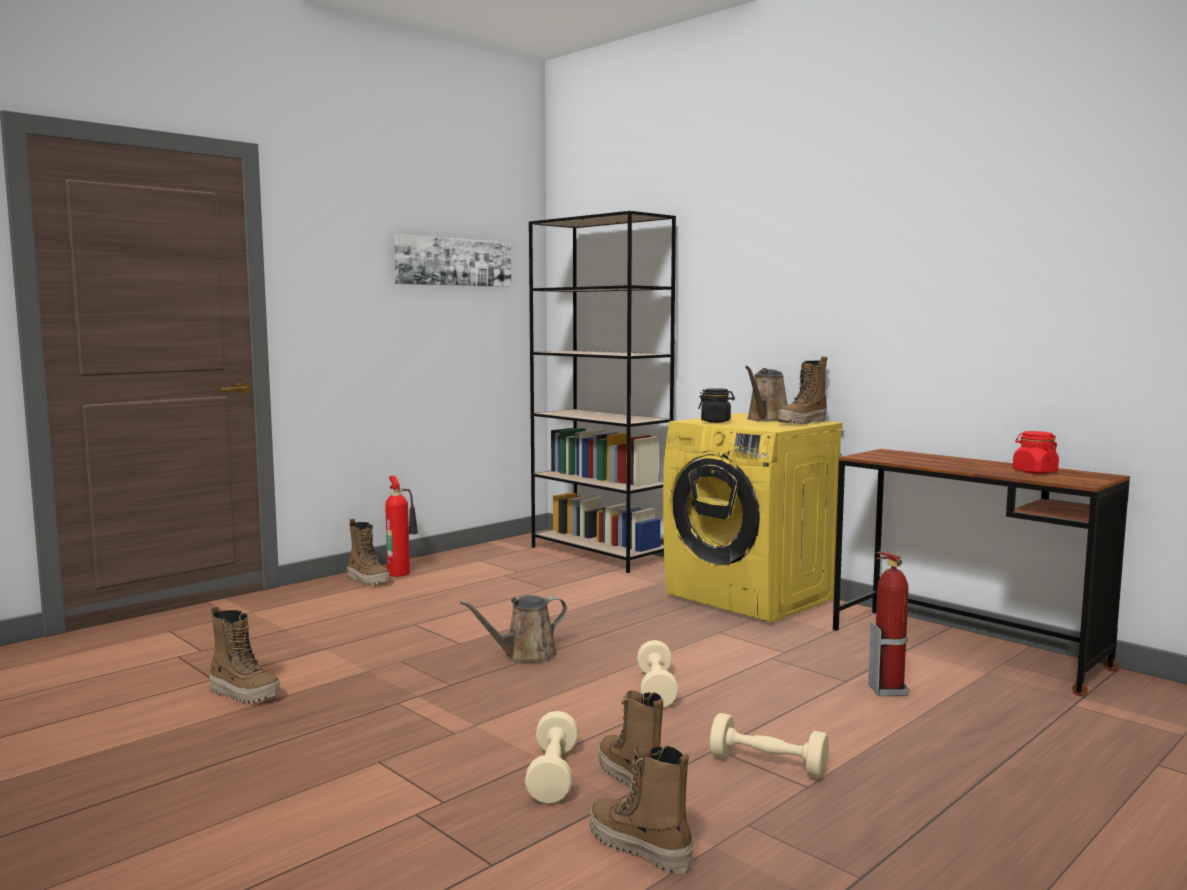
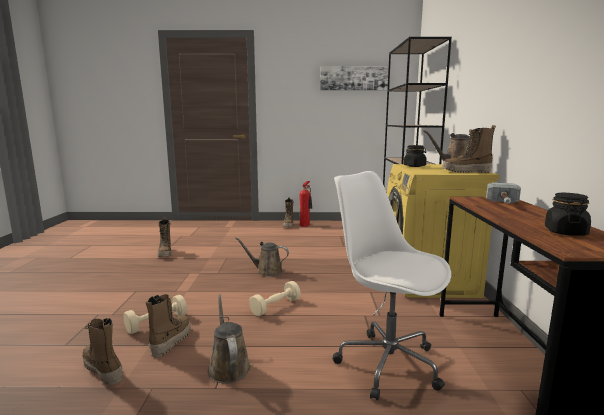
camera: 45 degrees right, 5 degrees up
(639, 848) = (103, 370): boot -> boot turned 45 degrees counterclockwise
(768, 765) = (228, 366): beige dumbbell -> brown watering can
(888, 690) = (386, 363): fire extinguisher -> white office chair
(908, 456) = (503, 204): none -> hammer
(1034, 472) = (565, 232): red jar -> black jar

